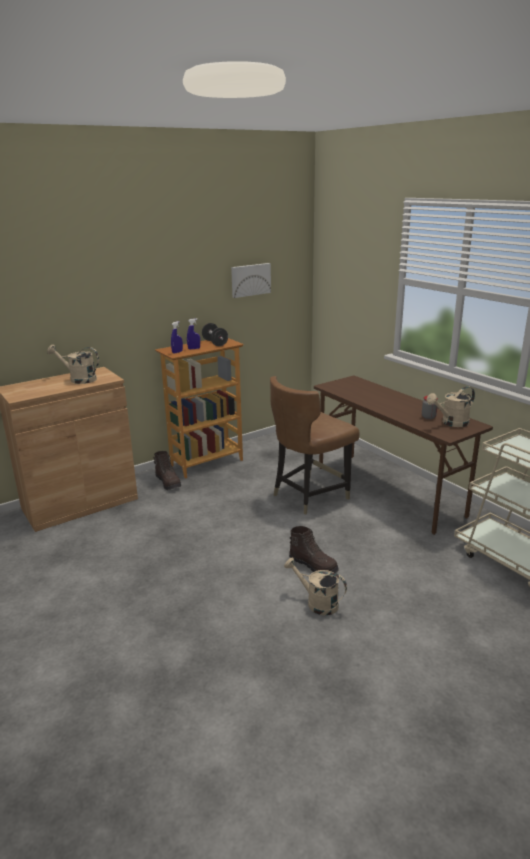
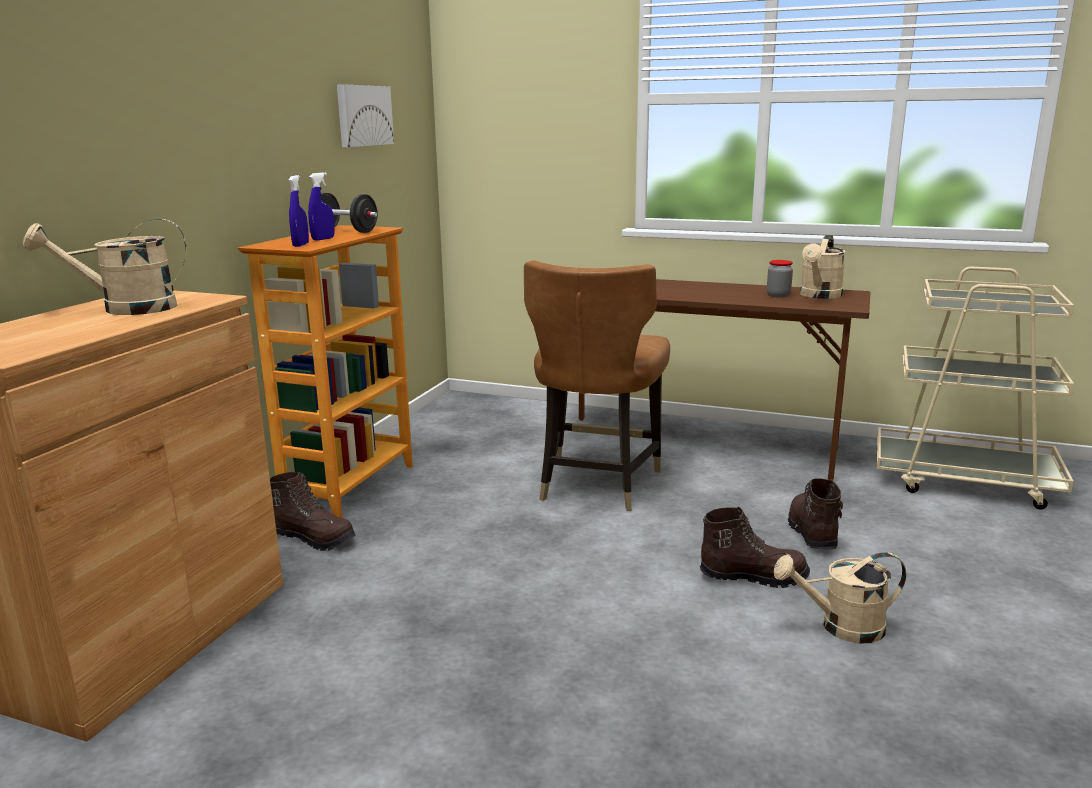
camera: 35 degrees left, 5 degrees down
(375, 557) = (811, 533): none -> brown boot

